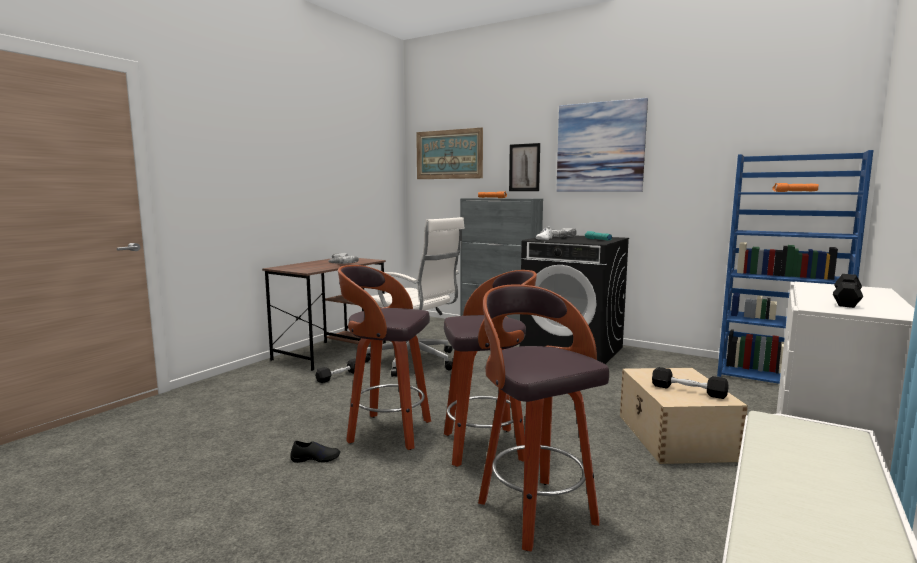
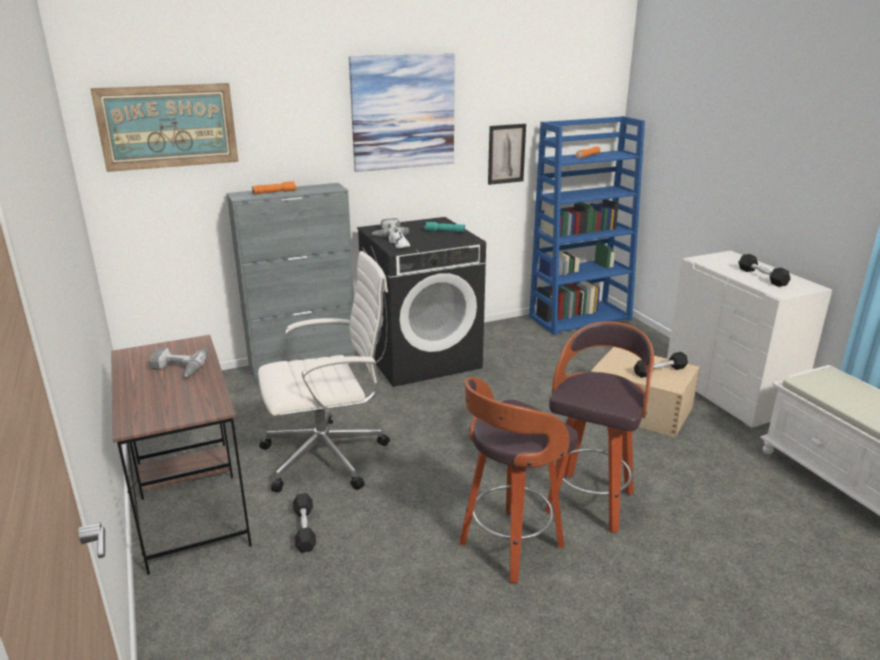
camera: 55 degrees left, 15 degrees up
(316, 458) = (532, 618): black shoe -> none
(524, 167) = (304, 142): picture -> picture (506, 154)
(534, 511) = (709, 524): stool -> none

